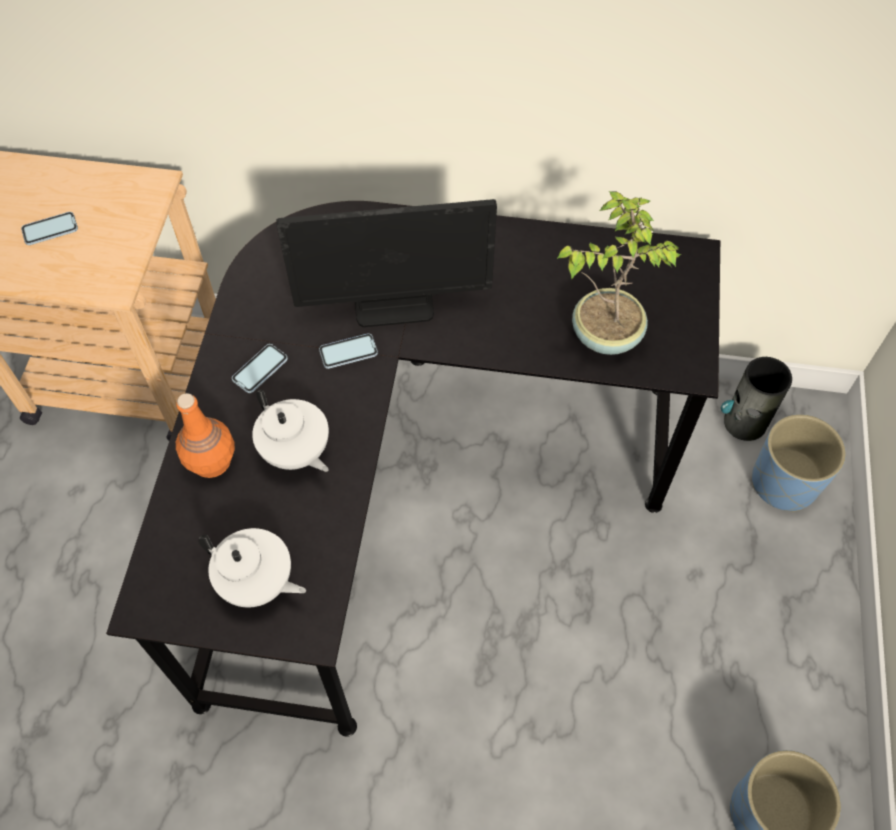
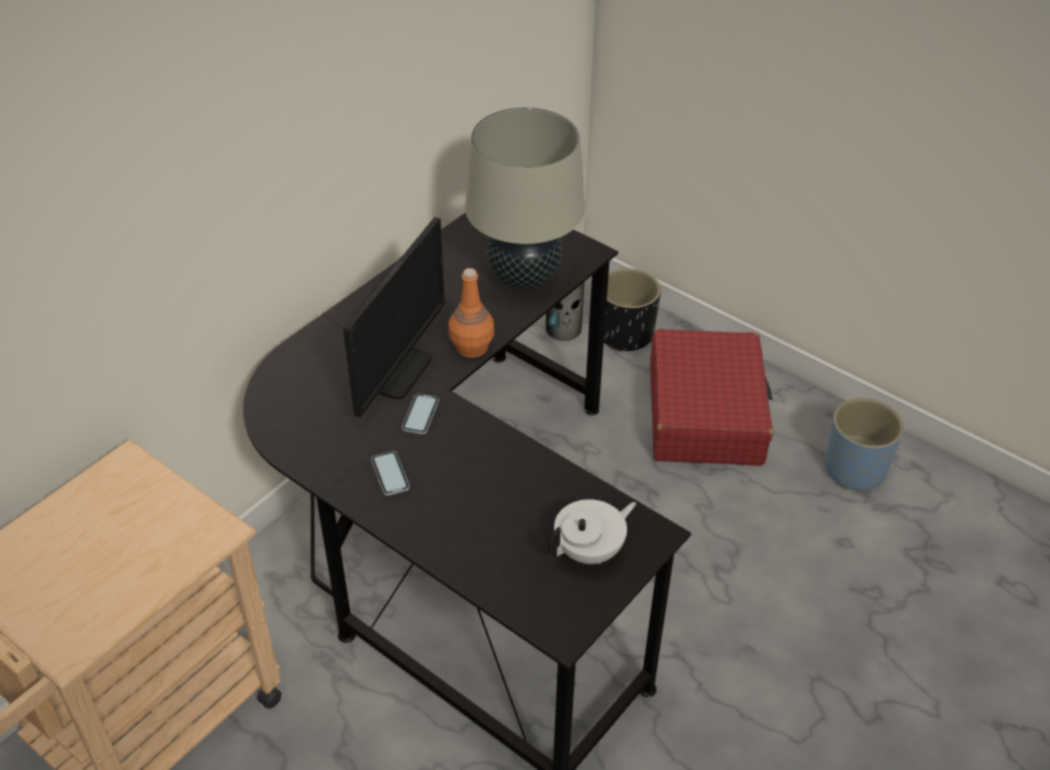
camera: 60 degrees left, 15 degrees down
(50, 230) = (104, 555): phone -> none
(211, 460) = (454, 538): orange bottle -> orange bottle (471, 347)
(295, 452) = (488, 483): white teapot -> none
(605, 333) = (524, 277): potted plant -> beige table lamp
(732, 615) = (705, 413): none -> red suitcase
(784, 482) = (626, 334): blue planter -> black planter

